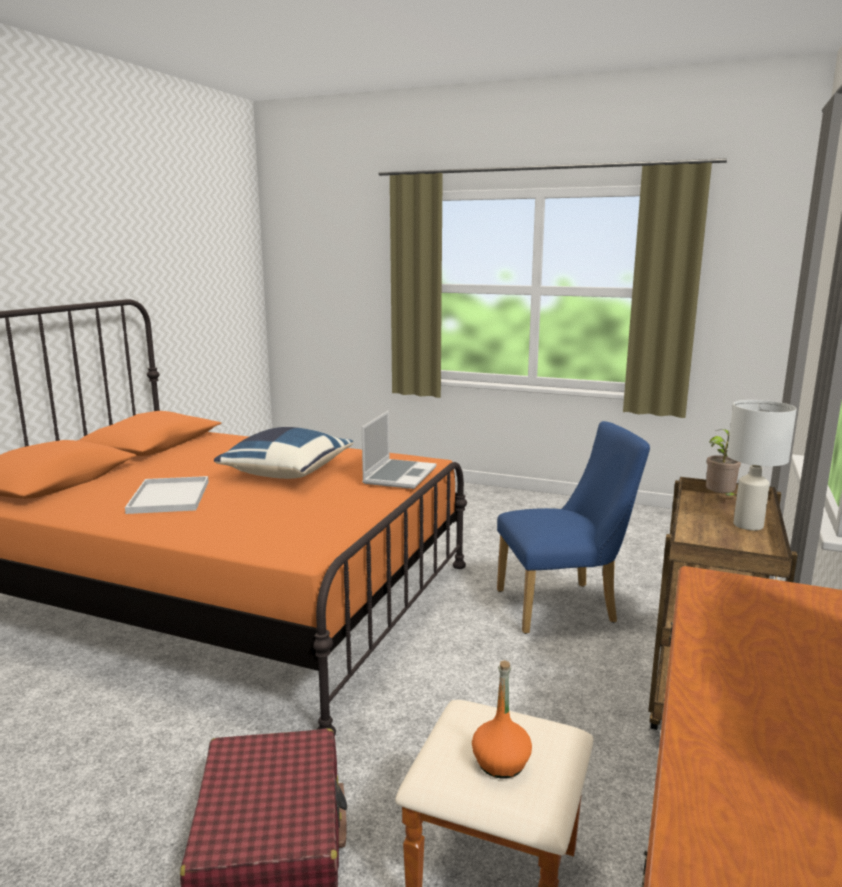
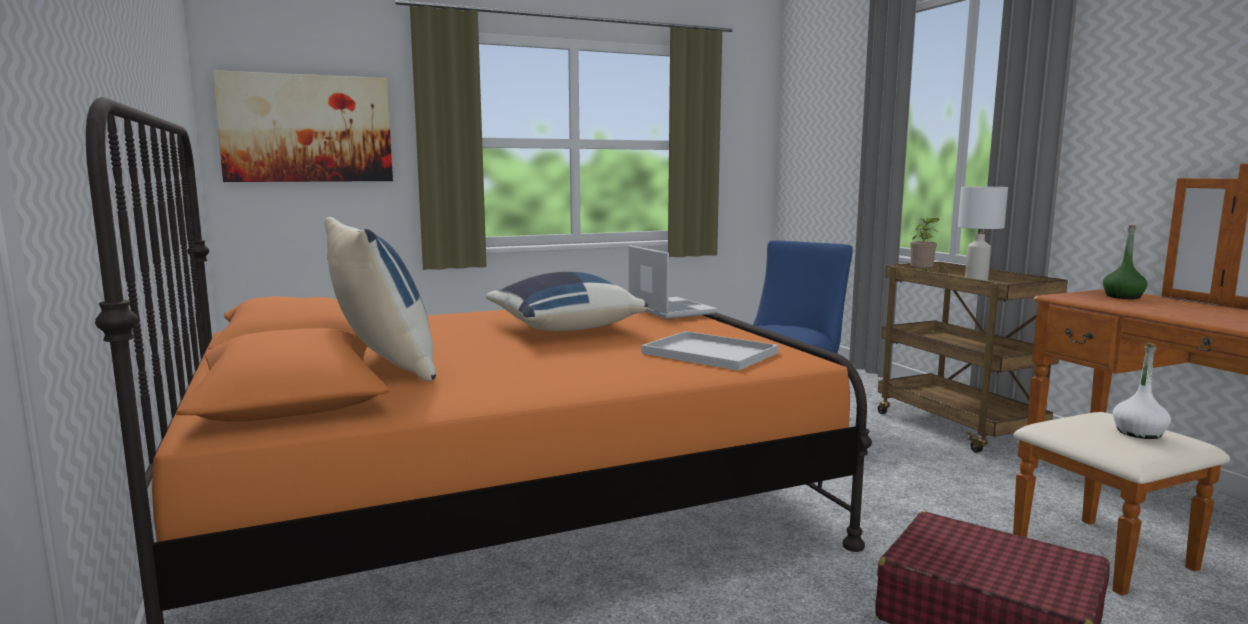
camera: 45 degrees left, 5 degrees down
(121, 475) = (381, 366): none -> blue pillow
(169, 496) = (521, 364): white tray -> white tray (707, 353)
(325, 276) = (307, 128): none -> picture
(501, 763) = (1139, 433): orange bottle -> white bottle
(788, 607) = (1123, 297): none -> green bottle

